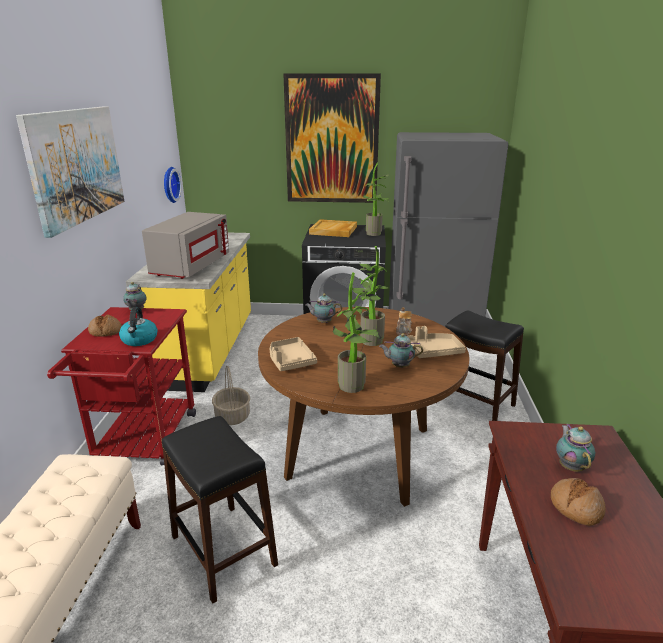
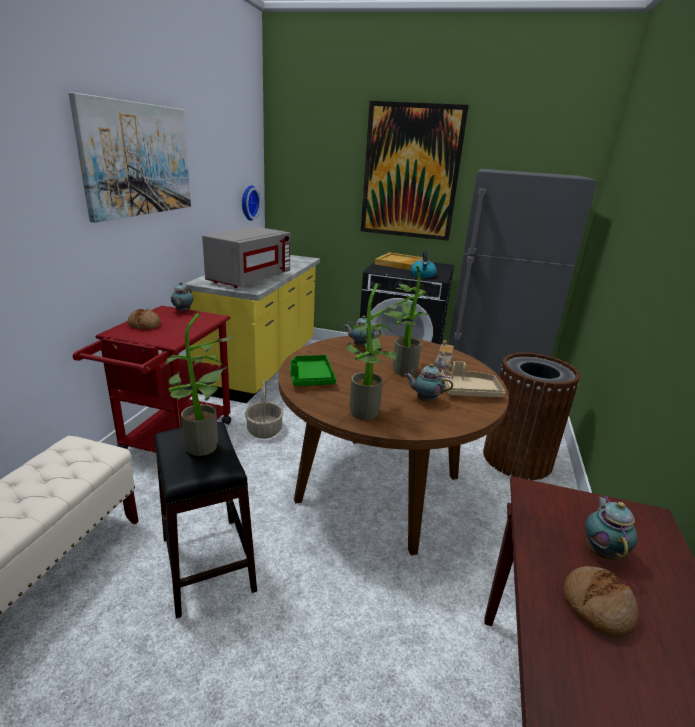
camera: 10 degrees right, 0 degrees up
(139, 340) = (171, 337): kettle -> kettle (423, 275)
(290, 361) = (310, 377): beige tray -> green tray
(375, 234) = (441, 271): potted plant -> potted plant (202, 450)
(474, 403) = (517, 458): black stool -> brown trash can

